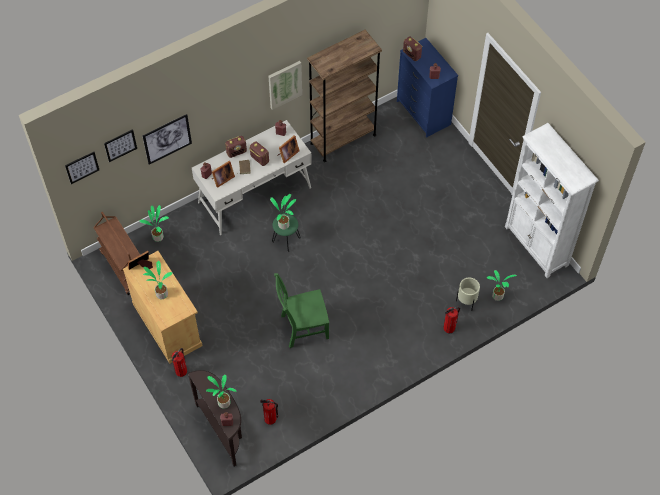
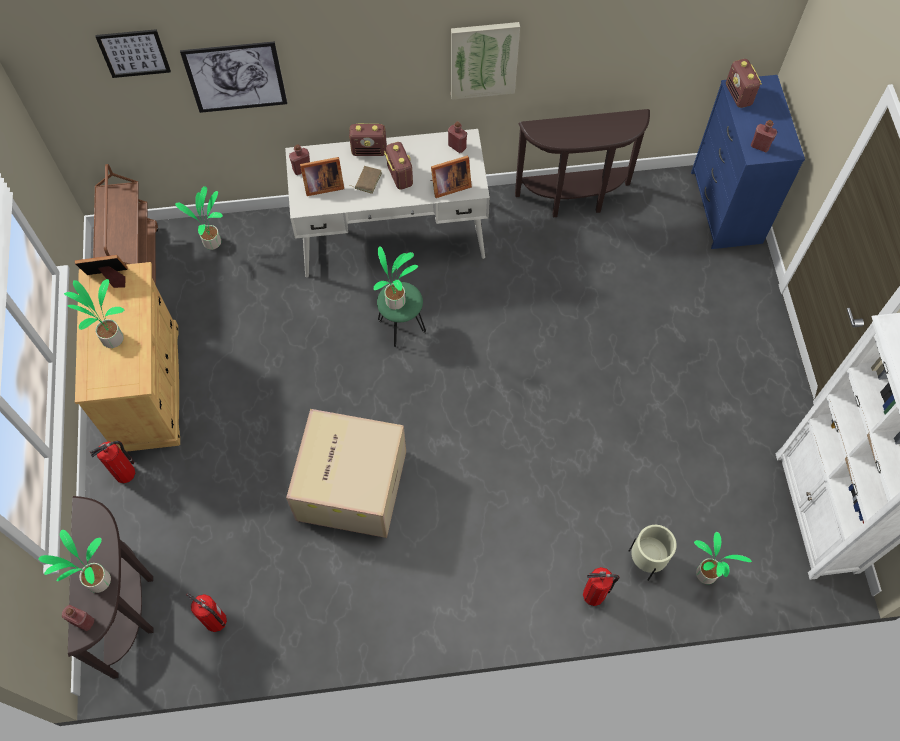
camera: 25 degrees right, 5 degrees up
(82, 167) = (55, 67): picture -> none
(302, 327) = (350, 484): green chair -> cardboard box
(343, 139) = (575, 200): brown bookcase -> brown console table

